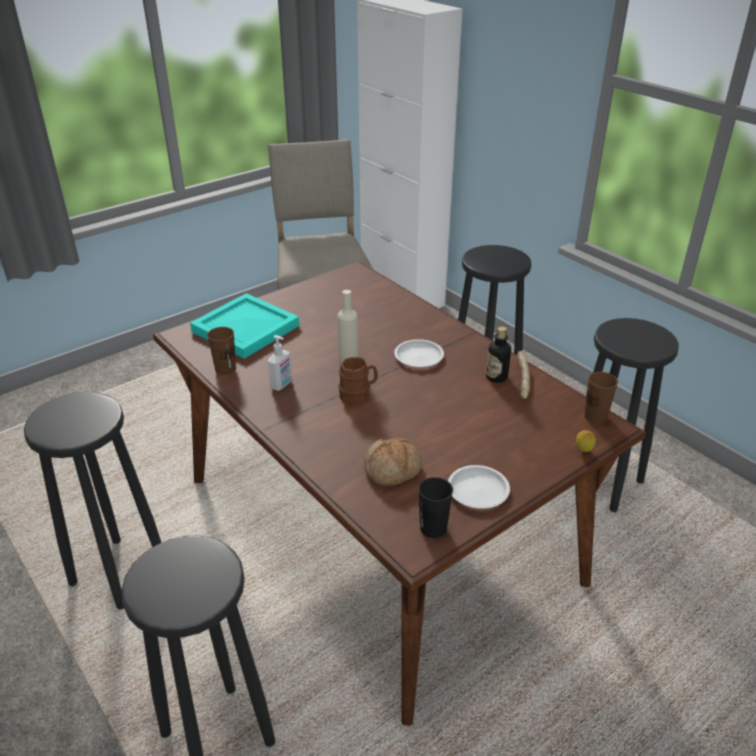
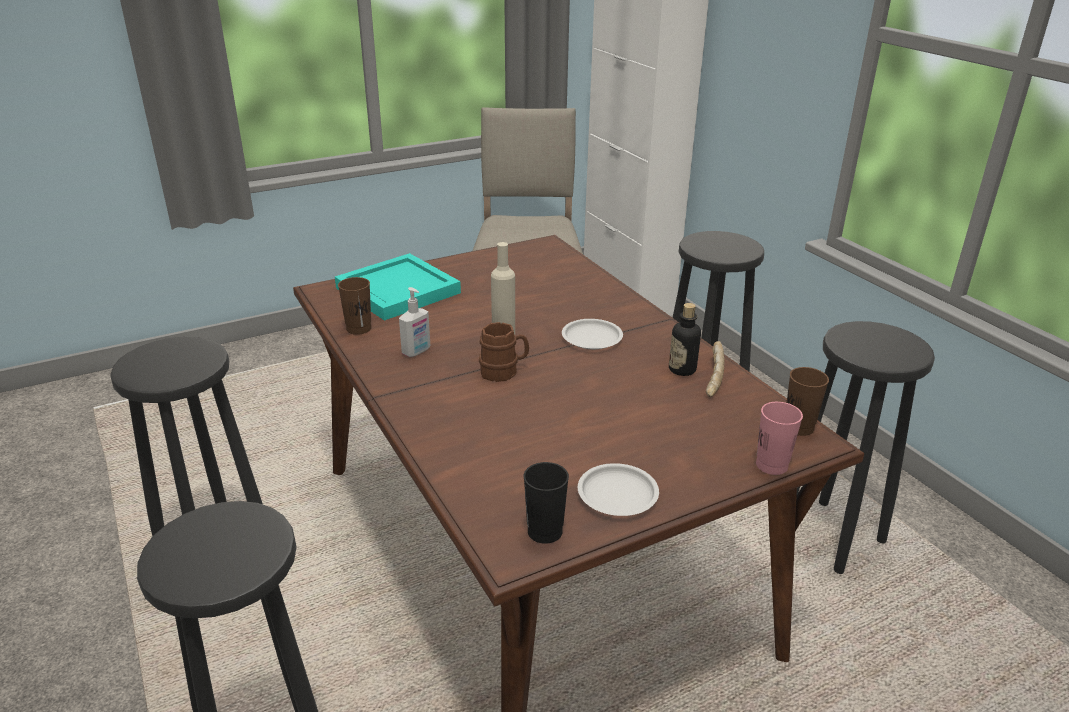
camera: 10 degrees right, 5 degrees down
(393, 470) = (517, 458): bread -> none
(583, 451) = (771, 465): lemon -> pink cup

